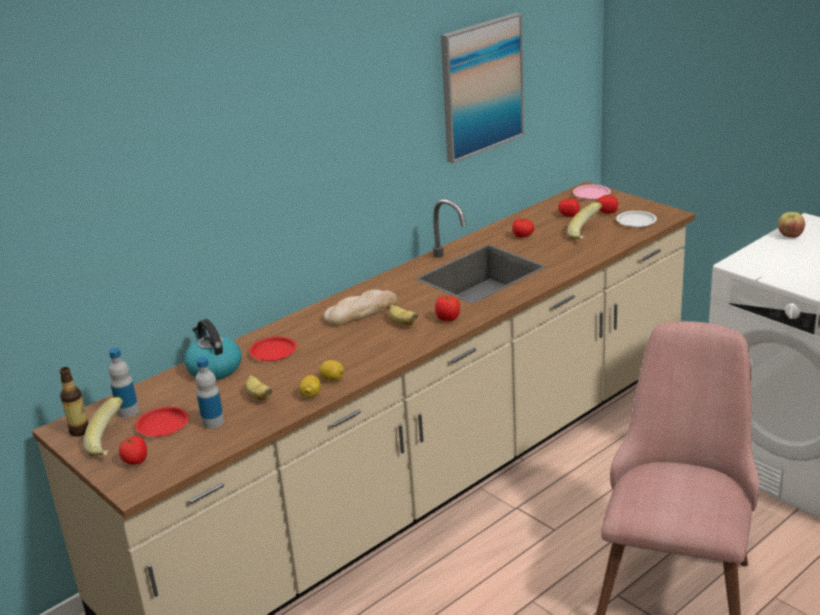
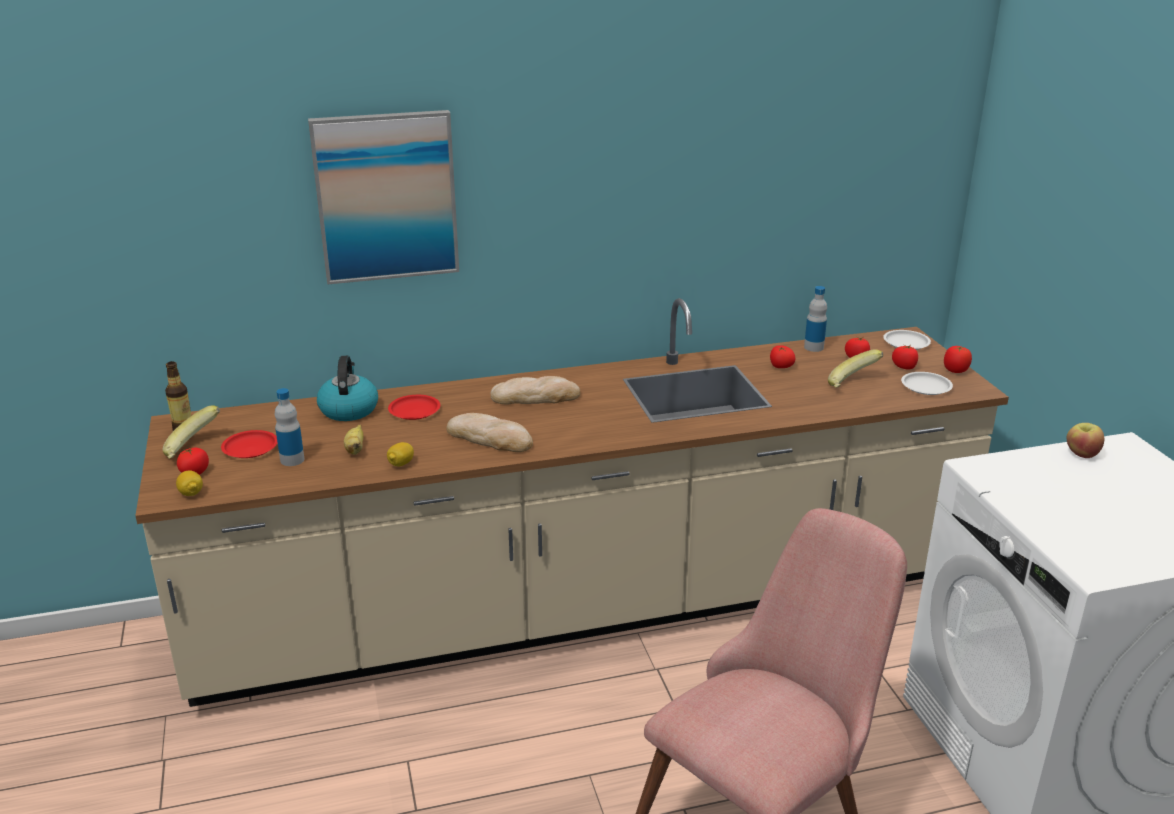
camera: 25 degrees right, 0 degrees up
(128, 411) = (238, 425): bottle -> bottle (813, 347)
(332, 379) = (436, 455): lemon -> lemon (191, 493)
(361, 353) = (490, 437): none -> bread
(402, 323) = (561, 420): banana -> none
(448, 319) = (609, 430): tomato -> tomato (955, 371)
(481, 87) = (771, 182): picture -> picture (386, 197)
(591, 195) = (905, 343): pink plate -> white plate

